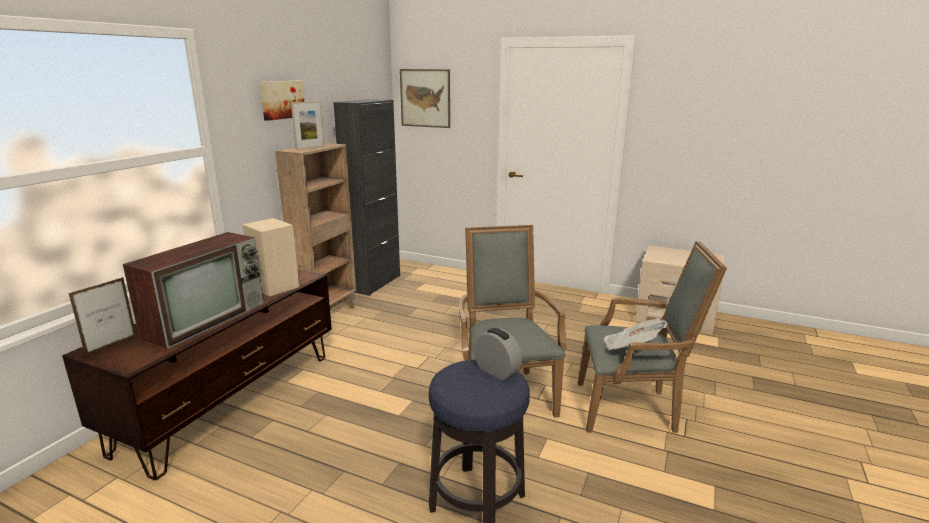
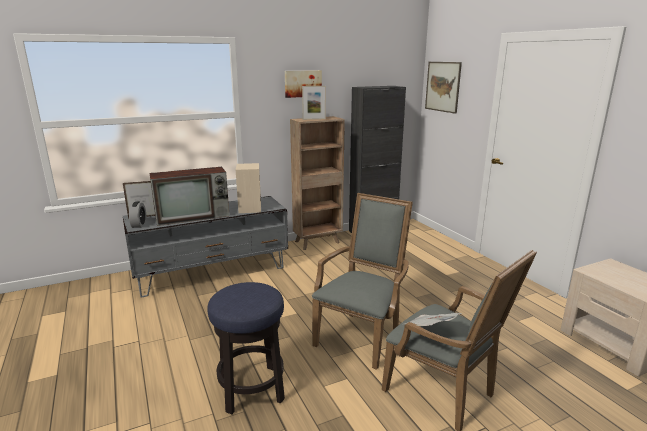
camera: 40 degrees right, 0 degrees up
(232, 400) = (212, 273): brown tv stand -> grey tv stand
(497, 371) = (263, 296): alarm clock -> alarm clock (139, 224)

